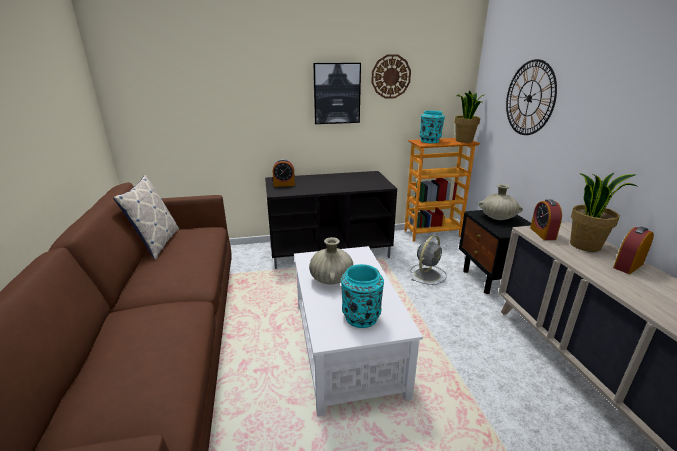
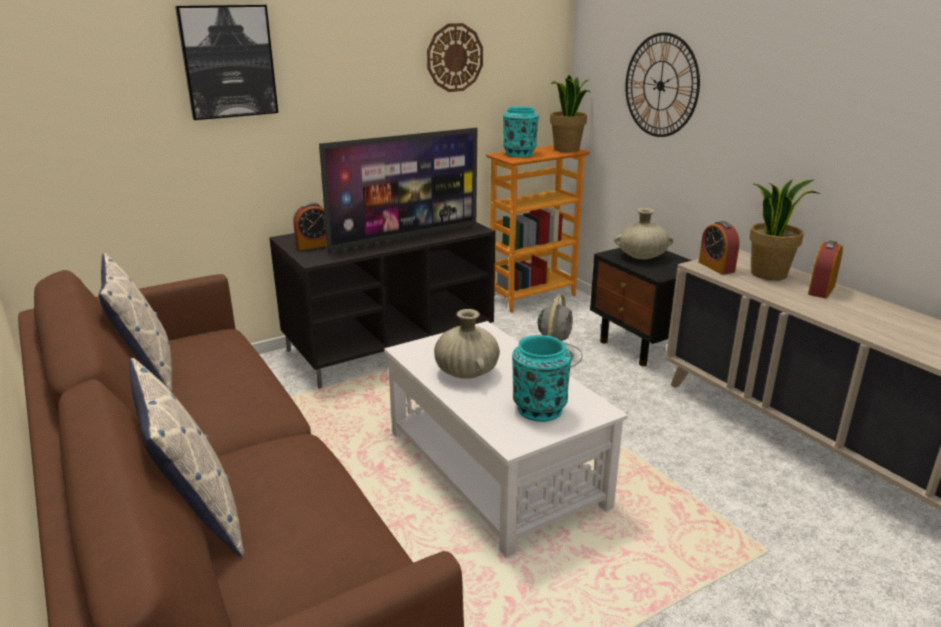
camera: 20 degrees left, 0 degrees up
(97, 344) = (198, 515): none -> pillow
(336, 93) = (376, 88): picture -> picture (228, 62)
(339, 185) = (404, 236): none -> television

